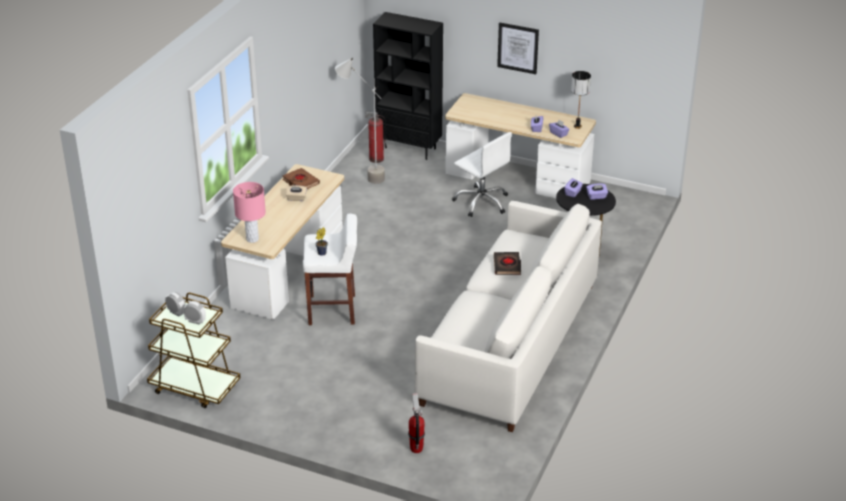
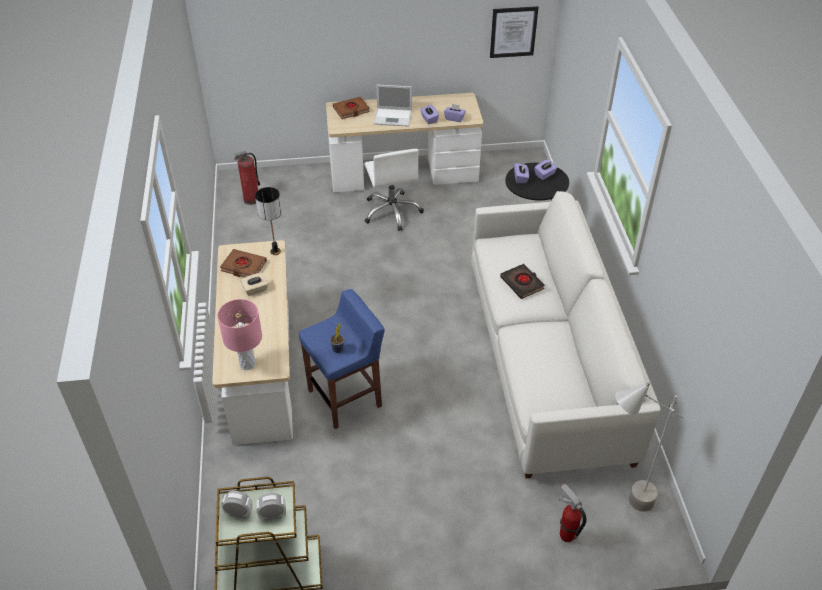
camera: 30 degrees left, 10 degrees up
(333, 310) = (346, 398): white stool -> blue stool
(362, 177) = (253, 225): grey floor lamp -> grey floor lamp (621, 505)
(409, 149) = (276, 177): black bookcase -> none
(478, 104) = (351, 110): none -> brown book
(482, 202) = (392, 211): white office chair -> white office chair turned 60 degrees clockwise
(508, 118) = (393, 117): none -> laptop
(518, 48) = (383, 39): picture -> picture (513, 32)
(577, 126) = (464, 105): table lamp -> table lamp (275, 251)

